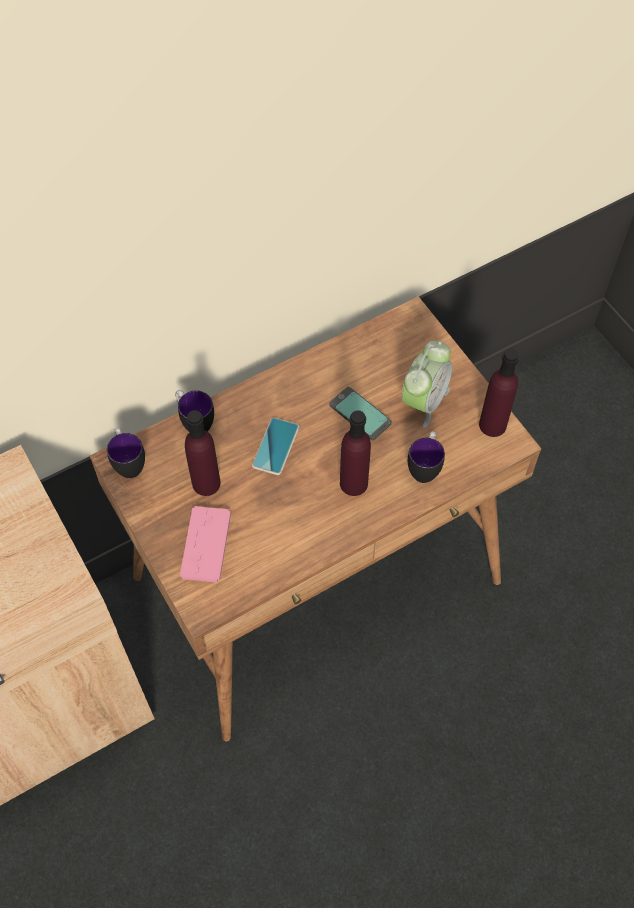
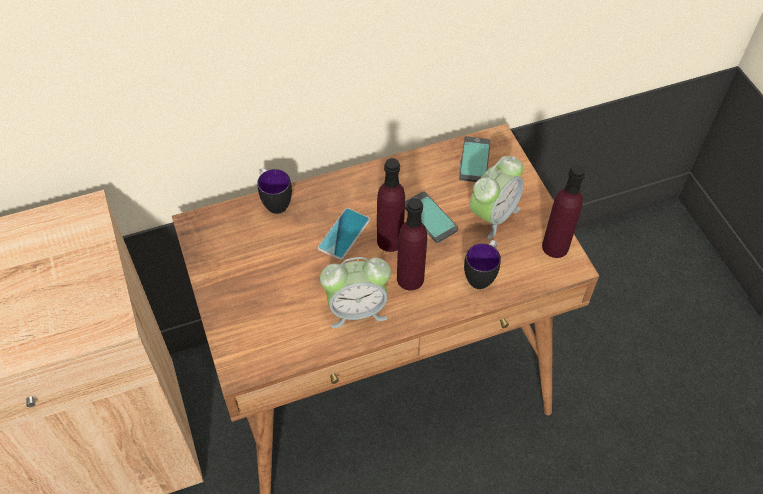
camera: 10 degrees right, 5 degrees down
(128, 463) = (205, 227): mug -> none
(206, 483) = (271, 256): purple bottle -> purple bottle (390, 241)
(206, 544) = (257, 311): pink game controller -> none
(306, 525) = (356, 309): none -> alarm clock
(393, 343) = (474, 160): none -> phone

